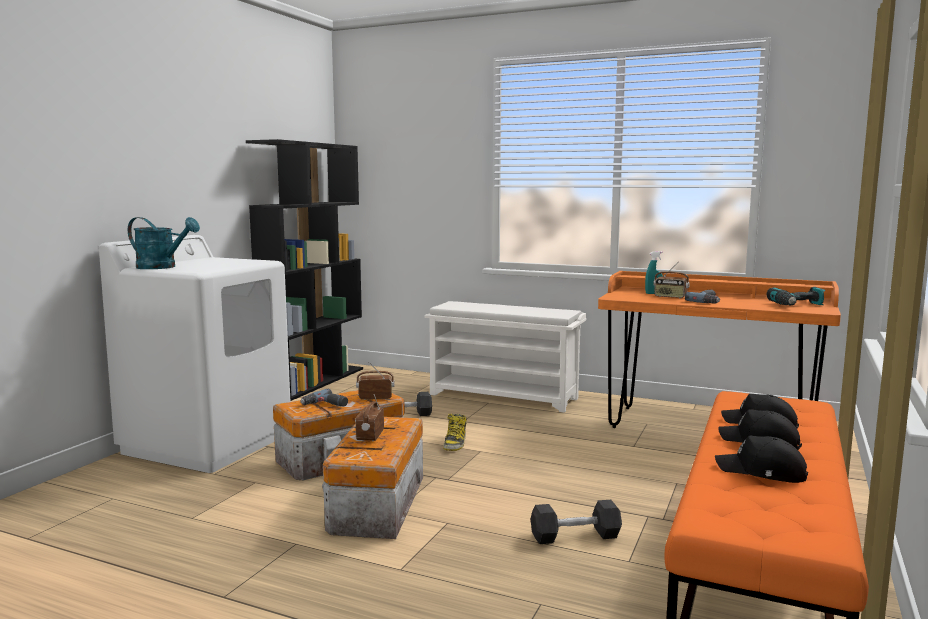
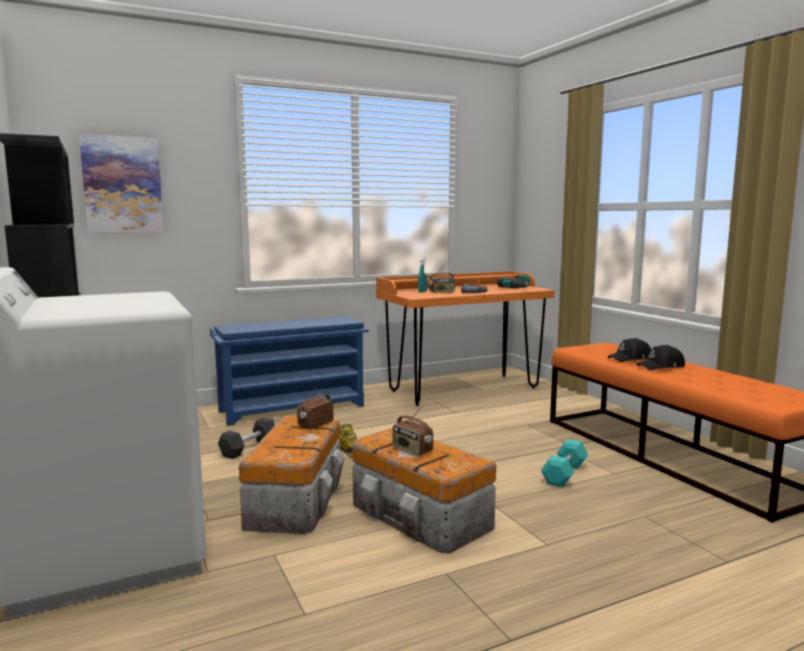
camera: 50 degrees left, 0 degrees up
(162, 267) = (79, 311): turquoise watering can -> none
(325, 405) = (294, 444): power drill -> none
(400, 169) = (122, 185): none -> picture
(505, 396) = (293, 408): white shoe rack -> blue shoe rack
(575, 536) = (564, 474): black dumbbell -> turquoise dumbbell
(762, 472) = (709, 378): black cap -> none

